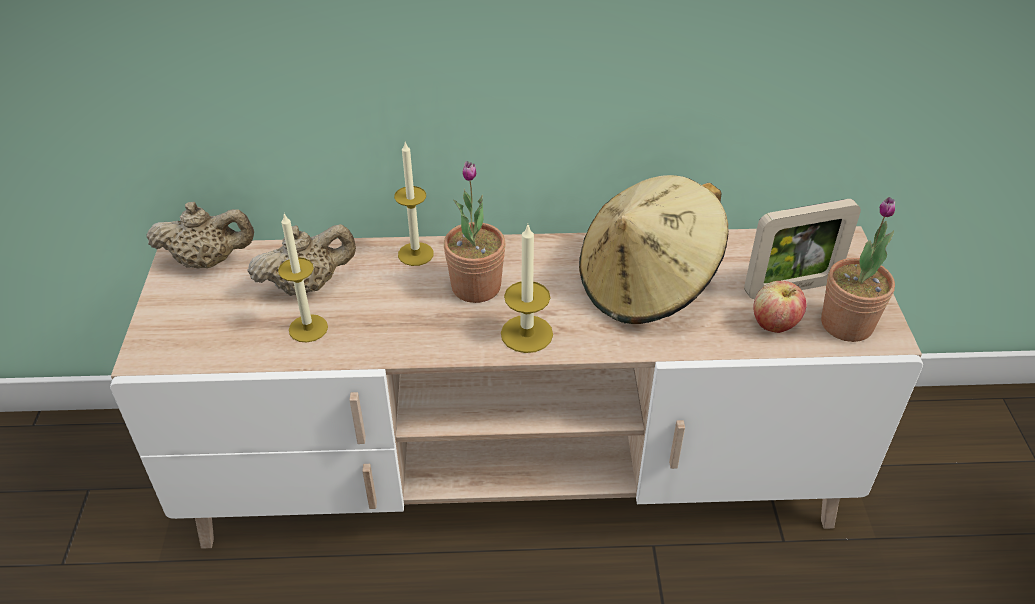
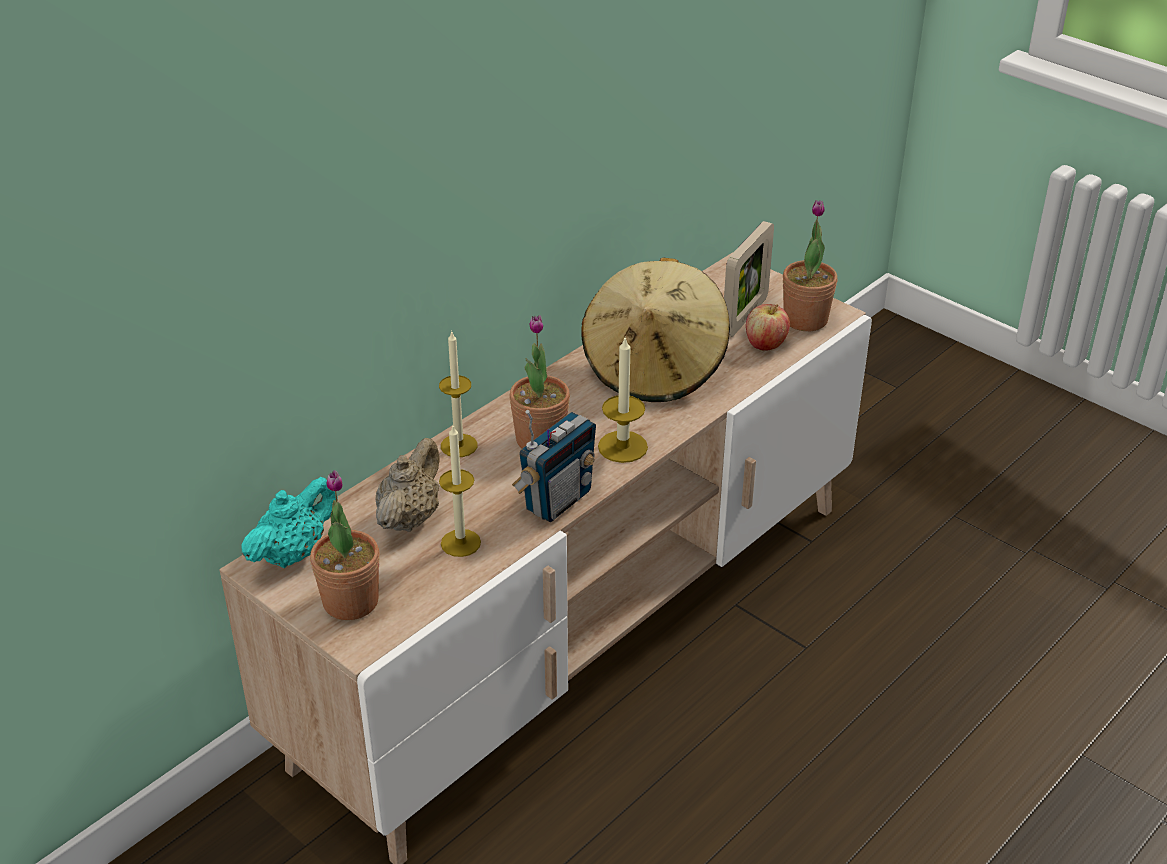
camera: 45 degrees left, 5 degrees down
(185, 320) = (350, 601): none -> potted plant
(209, 261) = (294, 553): beige teapot -> turquoise teapot
(416, 343) = (557, 500): none -> radio

